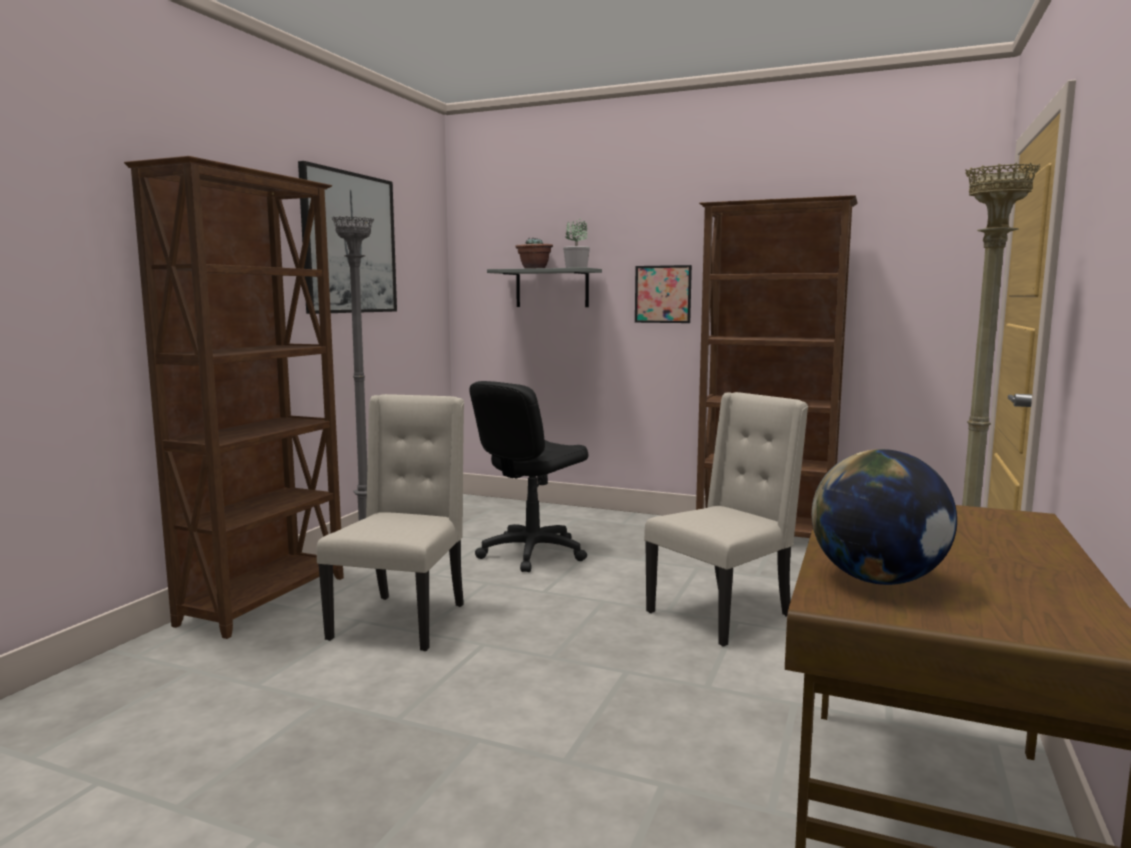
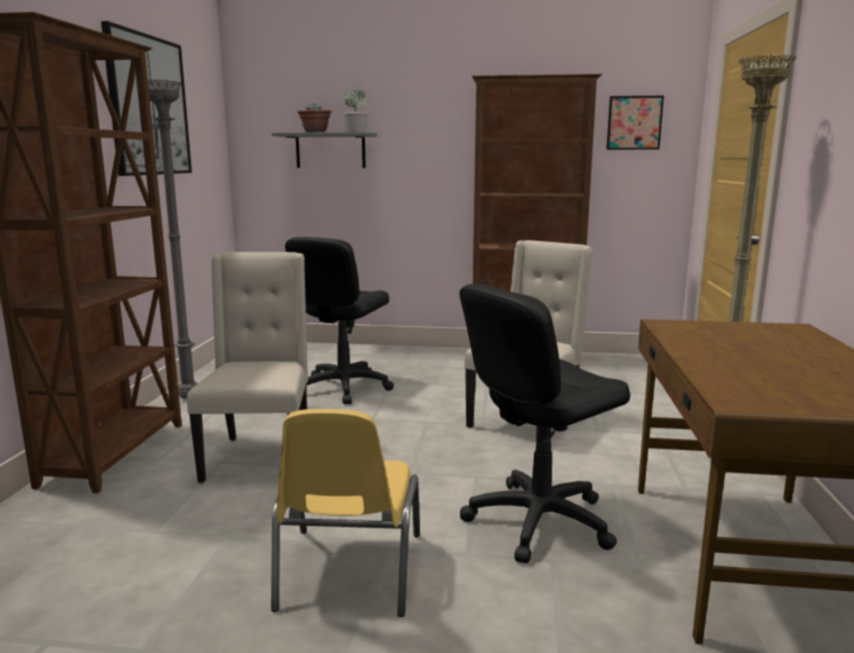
camera: 15 degrees left, 5 degrees up
(422, 759) = (348, 572): none -> yellow chair
(663, 294) = (432, 156): picture -> picture (634, 123)
(672, 734) = (538, 521): none -> black office chair
(878, 580) = (750, 382): globe -> none

